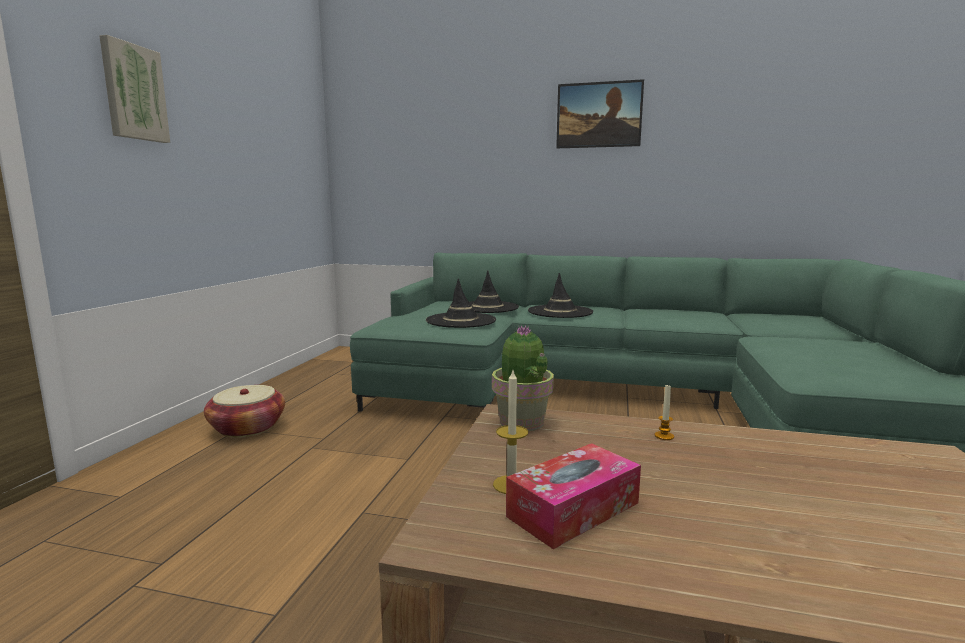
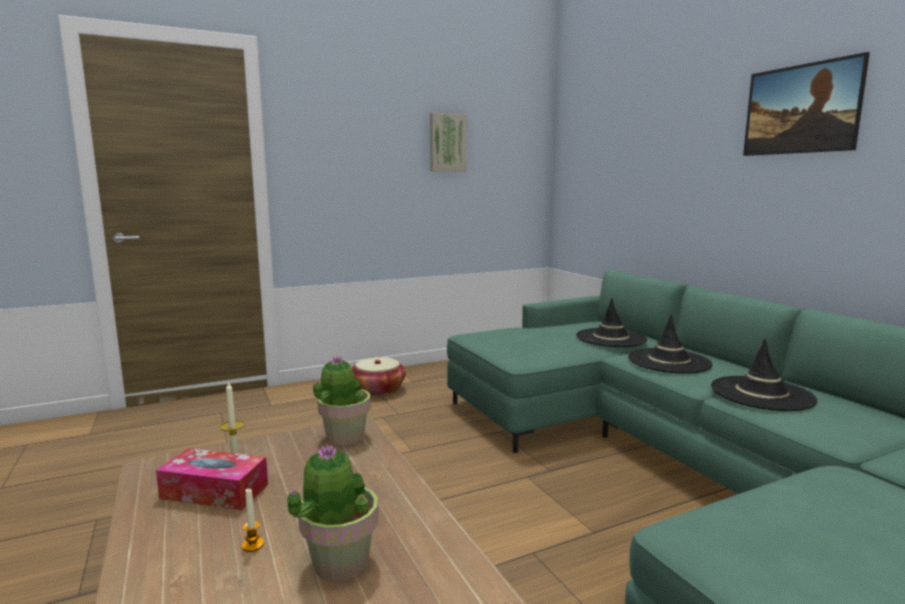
camera: 50 degrees right, 0 degrees up
(133, 93) = (345, 145): picture -> picture (447, 143)
(461, 321) = (543, 345): black hat -> black hat (761, 394)
(664, 436) = (383, 492): candle -> candle (253, 545)
(781, 480) = (339, 562): none -> potted plant

